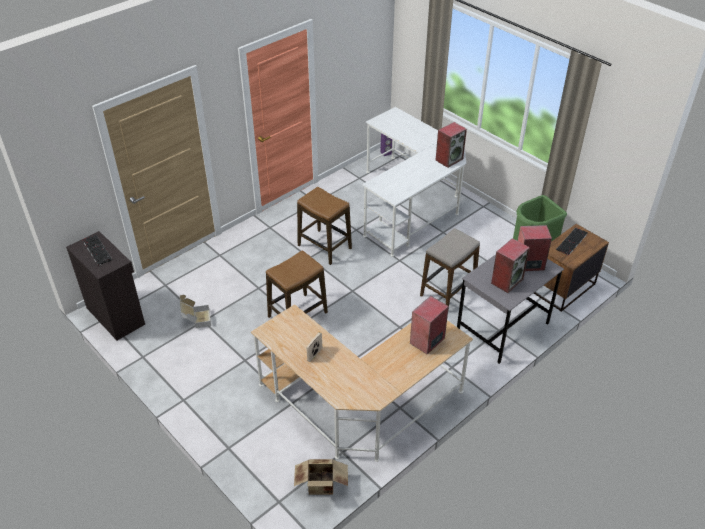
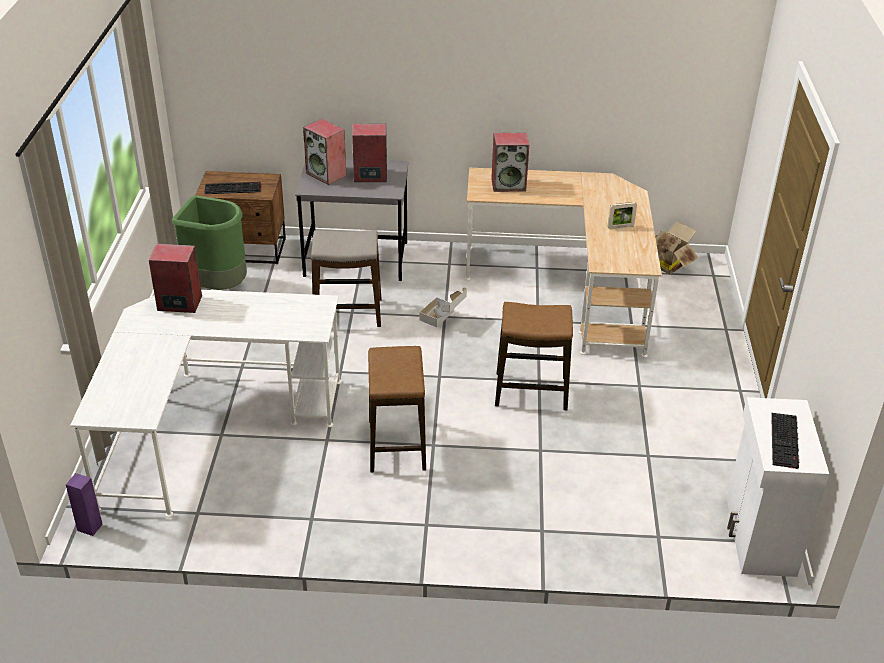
camera: 135 degrees left, 5 degrees down
(116, 315) = (758, 537): black cabinet -> white cabinet
(196, 320) = (656, 462): cardboard box -> cardboard box (443, 319)

